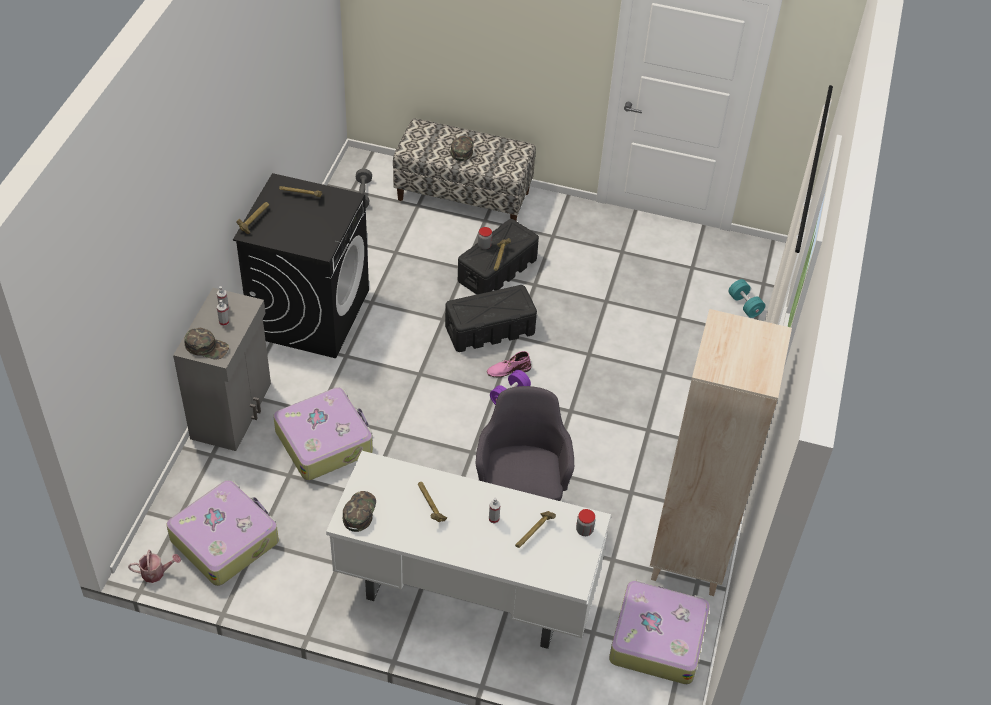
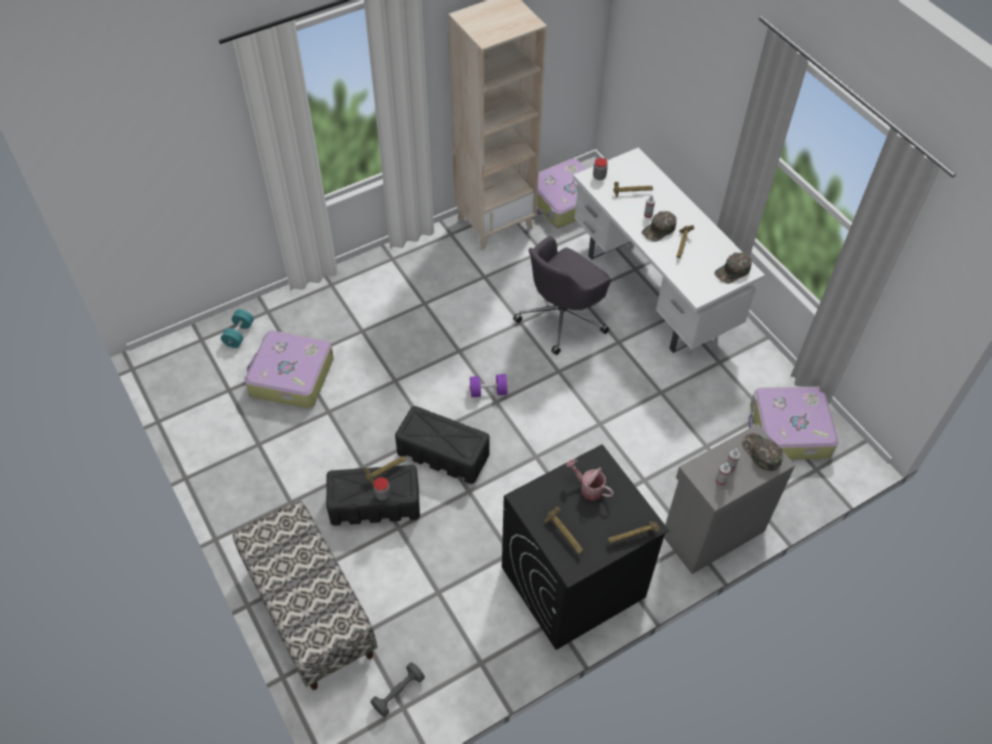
camera: 135 degrees left, 5 degrees up
(156, 573) = (854, 441): watering can -> watering can (588, 488)
(324, 441) = (658, 454): suitcase -> suitcase (290, 377)
(462, 149) = (302, 580): green cap -> green cap (659, 230)
(508, 370) = (467, 411): pink boot -> none

